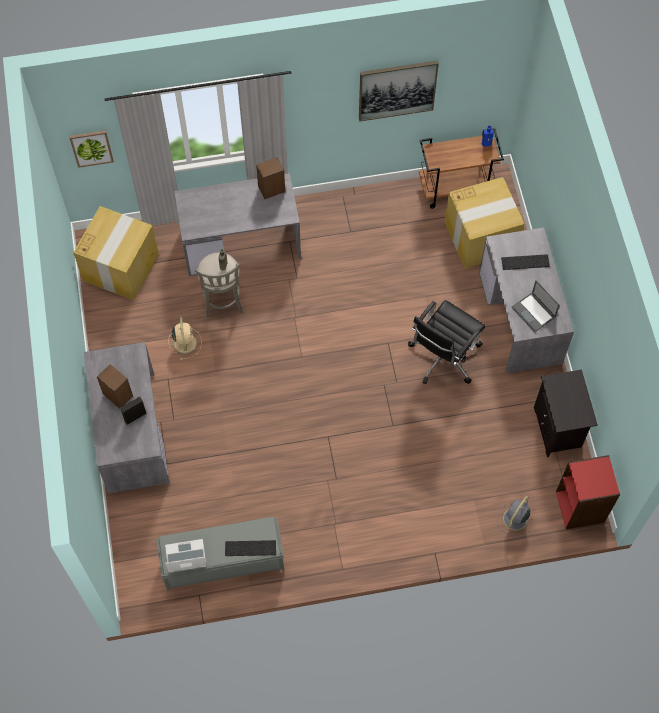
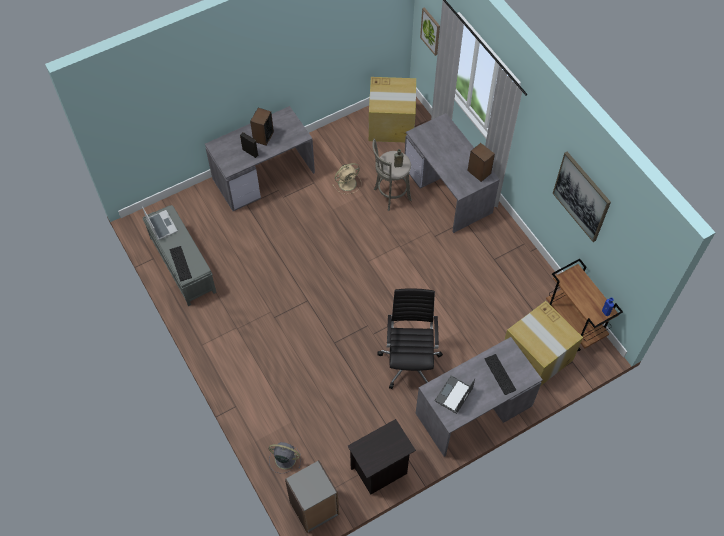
camera: 70 degrees right, 5 degrees down
(443, 357) = (410, 361): black office chair -> black office chair turned 75 degrees clockwise
(580, 507) = (314, 509): red bookcase -> grey bookcase

